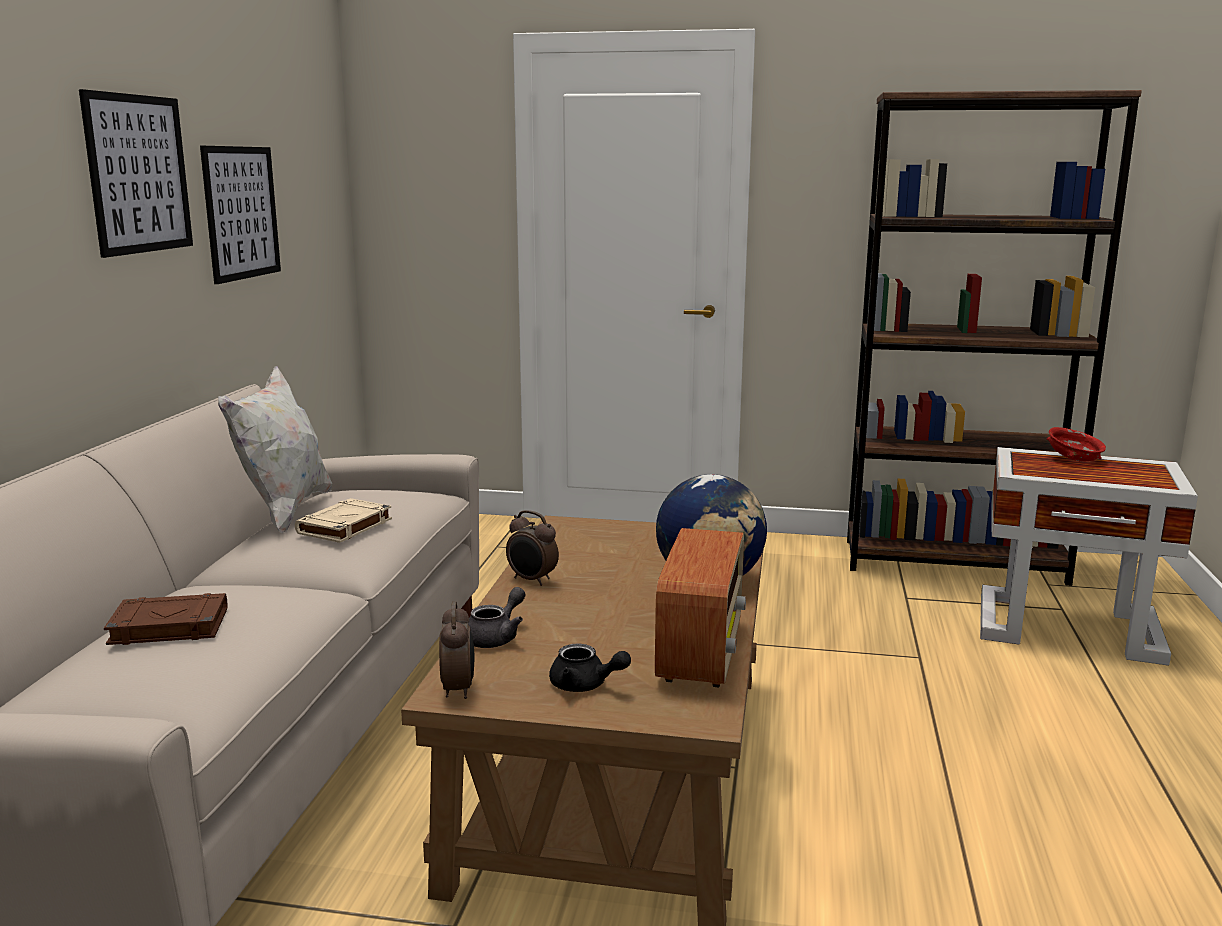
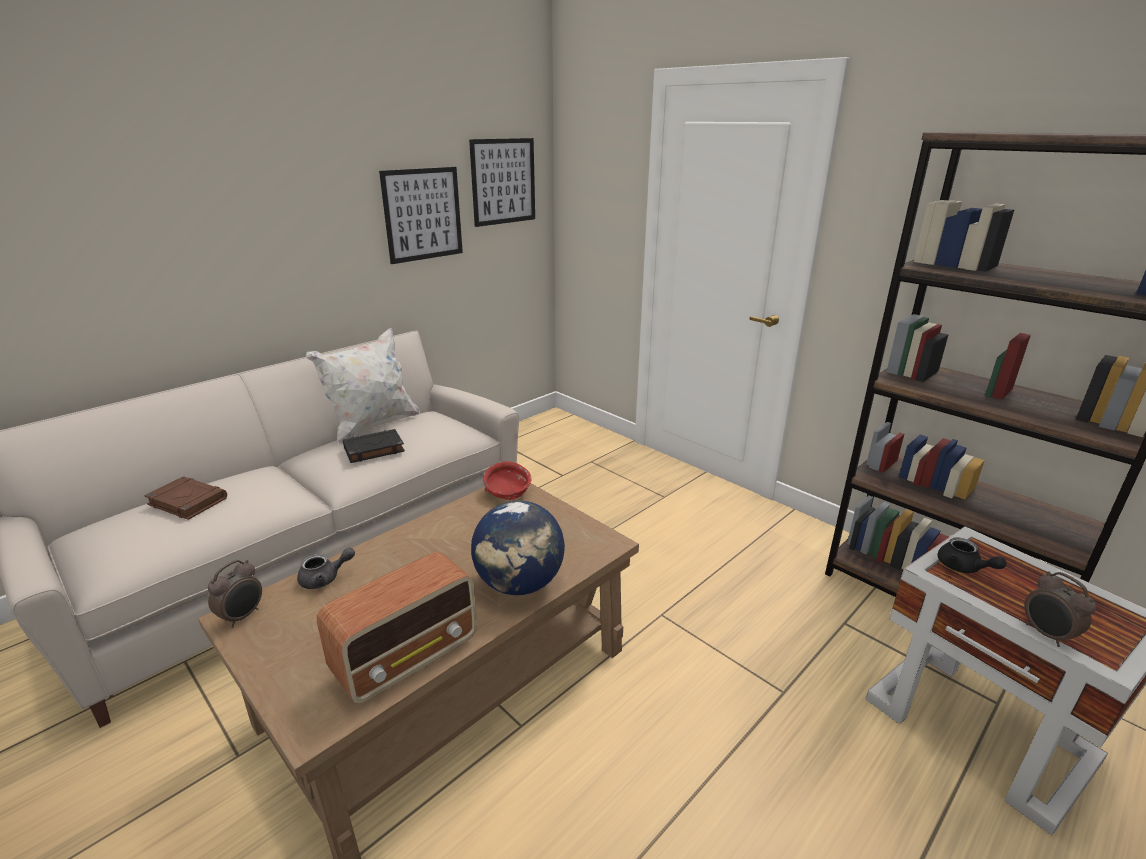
camera: 35 degrees right, 10 degrees up
(139, 174) = (313, 194): picture -> picture (503, 181)
(344, 527) = (373, 450): beige book -> black book
(532, 580) = (418, 534): alarm clock -> alarm clock (1046, 634)
(585, 685) = (301, 651): black teapot -> black teapot (963, 568)
(1073, 459) = (1032, 573): red bowl -> red bowl (507, 493)

